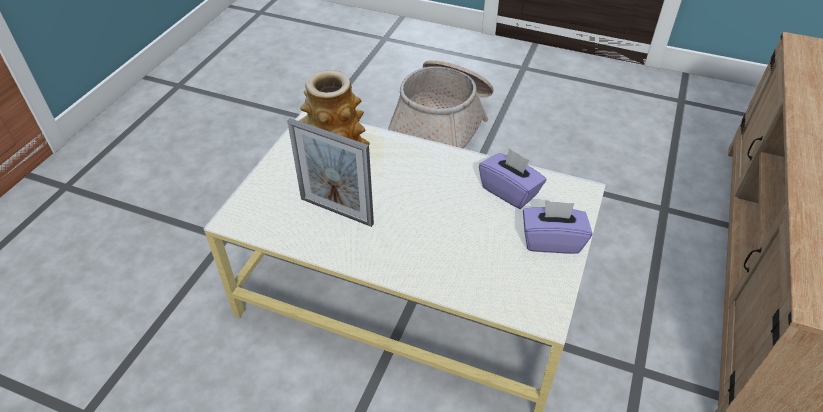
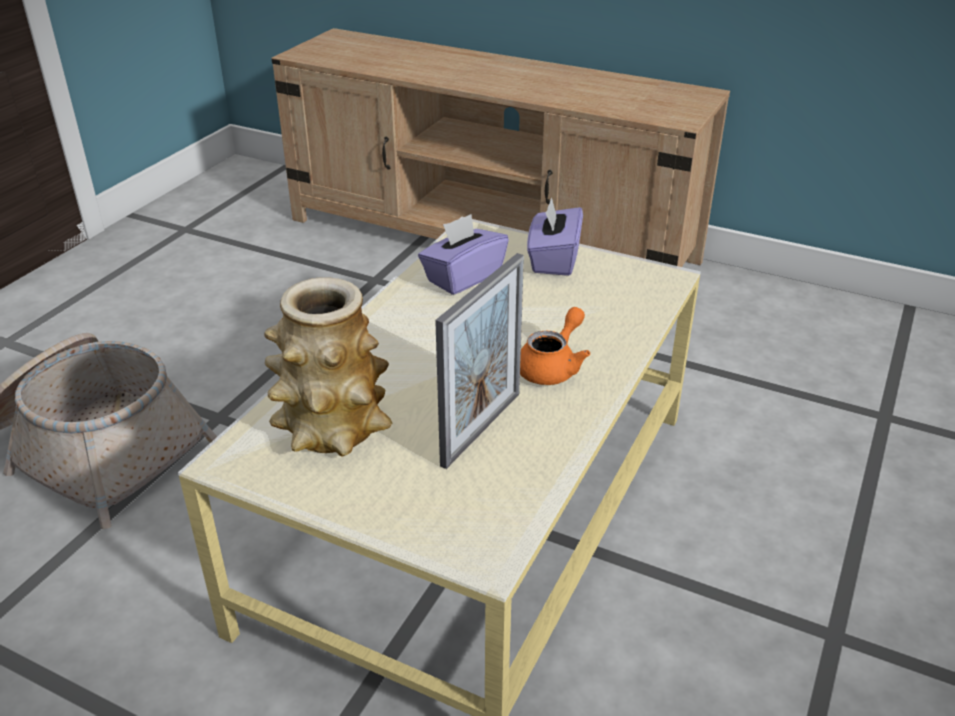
camera: 85 degrees left, 10 degrees down
(403, 243) = (553, 367): none -> orange teapot

